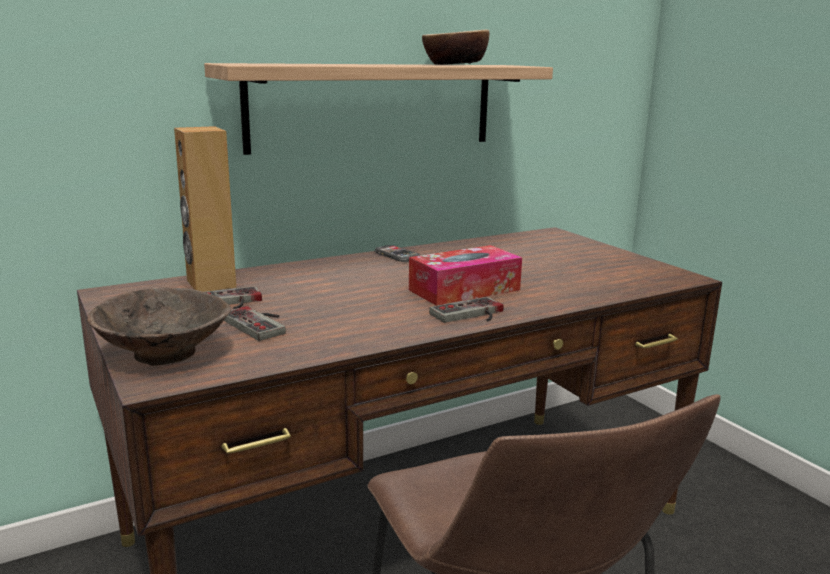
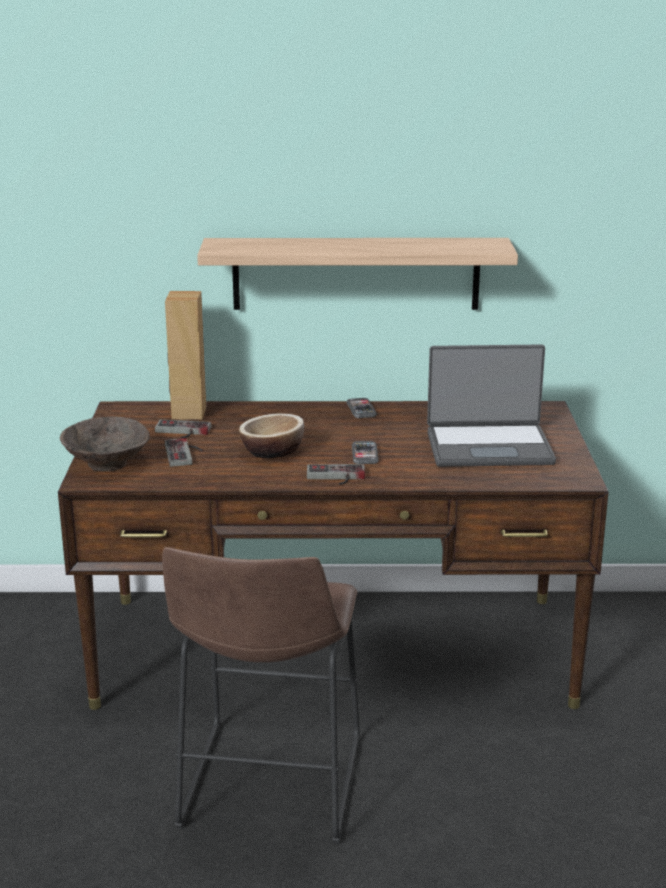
camera: 30 degrees right, 5 degrees up
(455, 64) = (424, 245): bowl -> bowl (272, 452)
(464, 290) = (364, 454): tissue box -> phone
(563, 265) = (489, 447): none -> laptop

